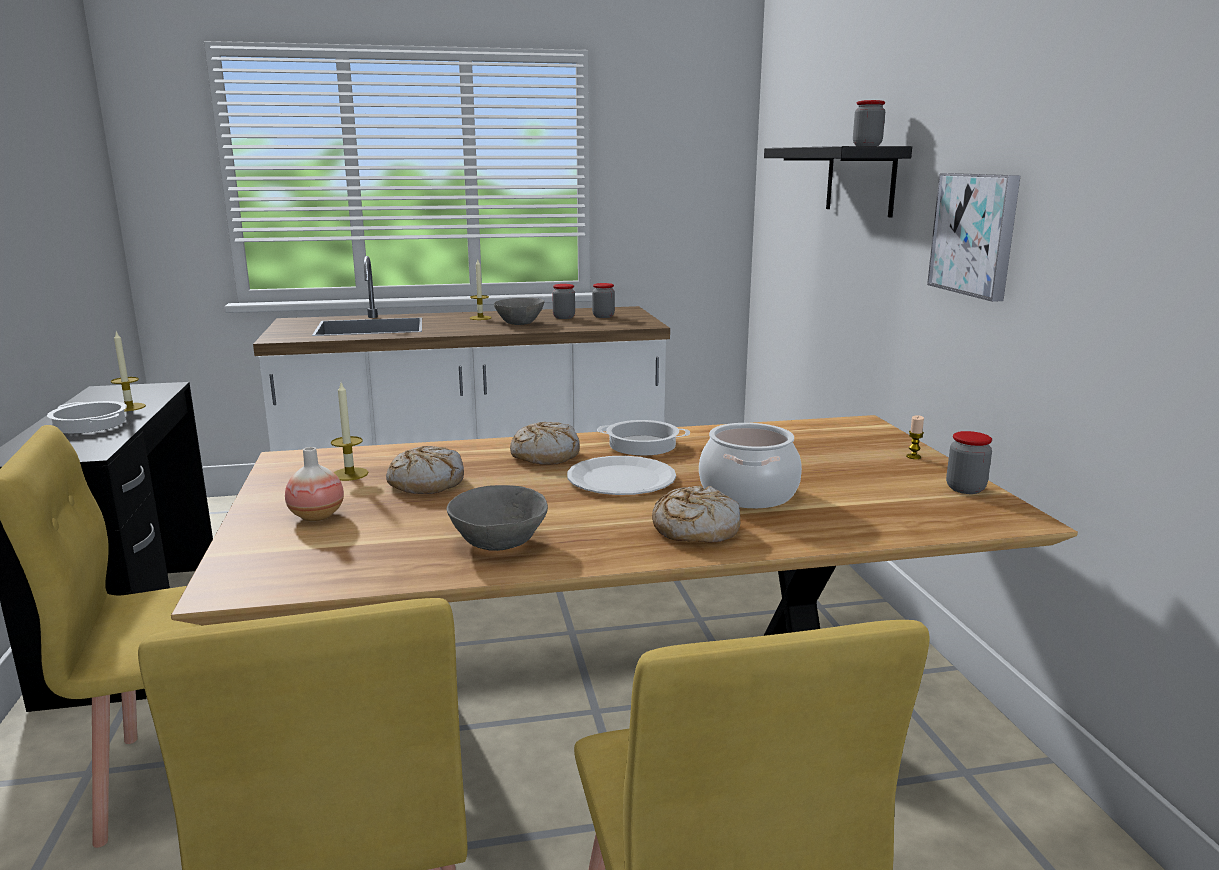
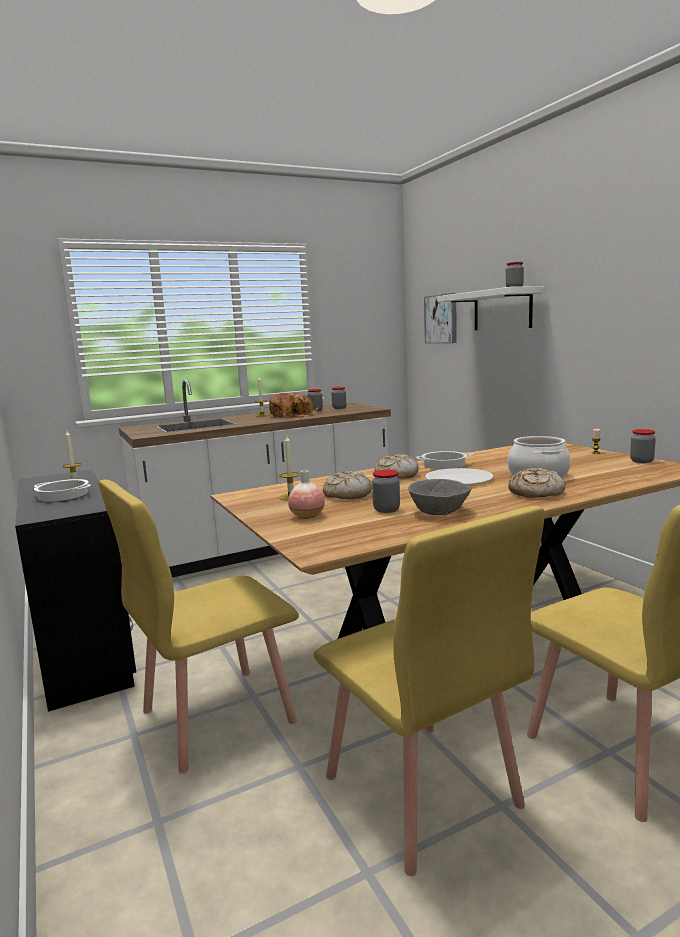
camera: 15 degrees left, 5 degrees down
(434, 524) = (386, 510): none -> jar
(519, 323) = (293, 415): grey bowl -> bread
(860, 180) = (502, 310): black shelf -> white shelf
(975, 234) = (600, 328): picture -> picture (441, 319)

